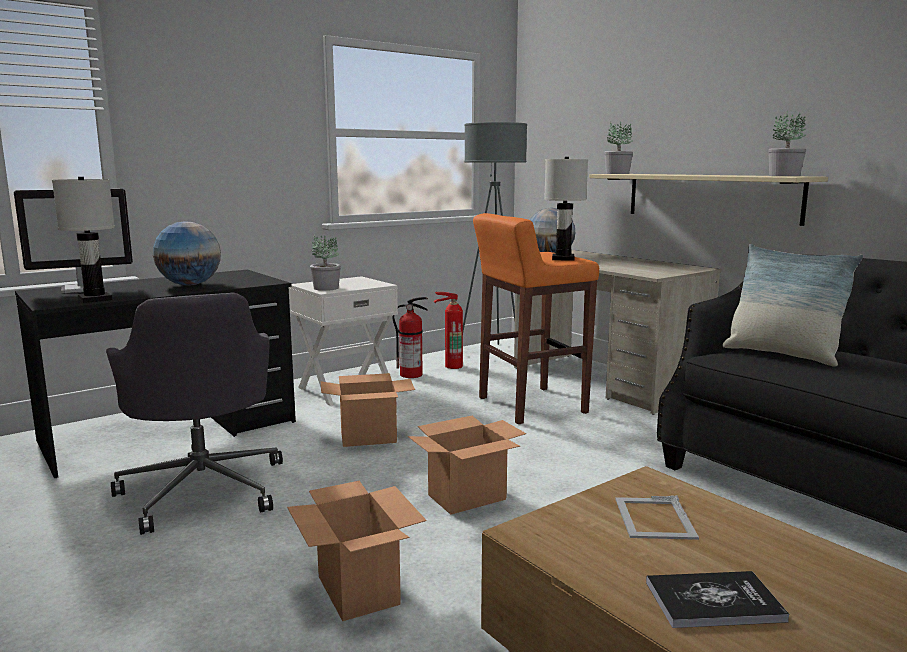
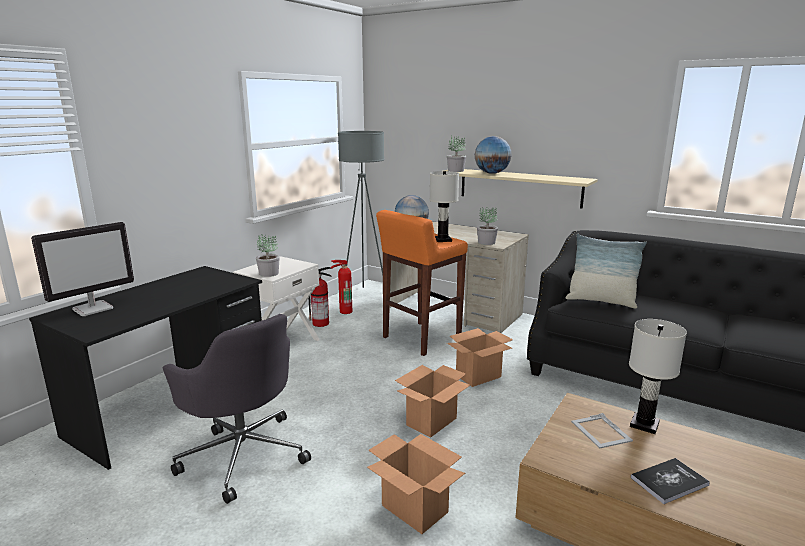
camera: 20 degrees left, 5 degrees up
(95, 299) = (124, 320): white table lamp -> white table lamp (644, 424)
(189, 285) = (182, 292): globe -> globe (491, 173)
(369, 437) = (331, 384): cardboard box -> cardboard box (478, 376)
(784, 176) = (574, 179): potted plant -> potted plant (487, 243)

